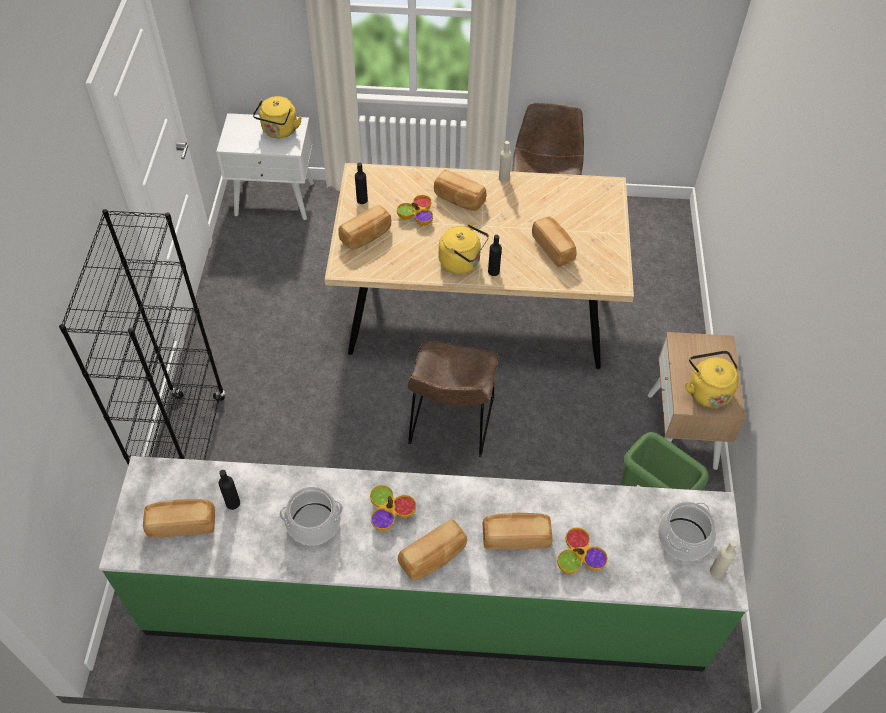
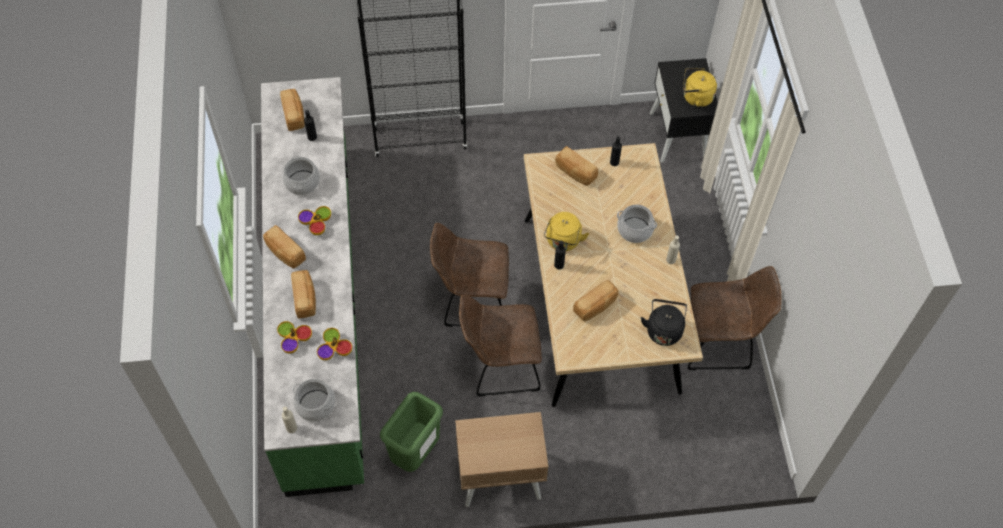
camera: 80 degrees right, 5 degrees up
(275, 198) = (678, 135): white nightstand -> black nightstand
(417, 215) = (608, 203): bowl -> bowl (334, 348)
(459, 199) = (635, 229): bread -> cooking pot
(543, 409) = (500, 366): none -> brown chair
(590, 200) = (663, 329): none -> black kettle
(707, 390) = (483, 445): yellow kettle -> none

